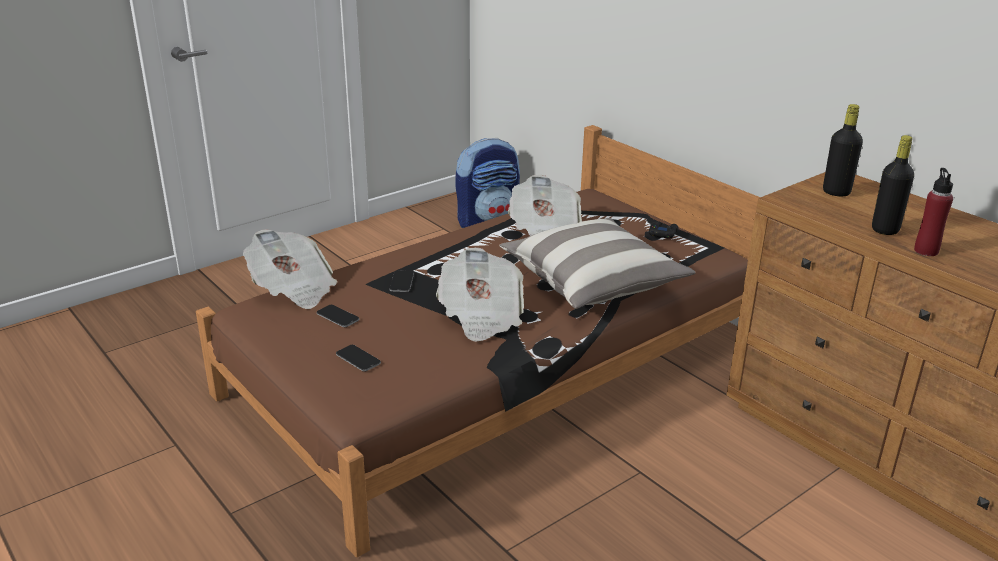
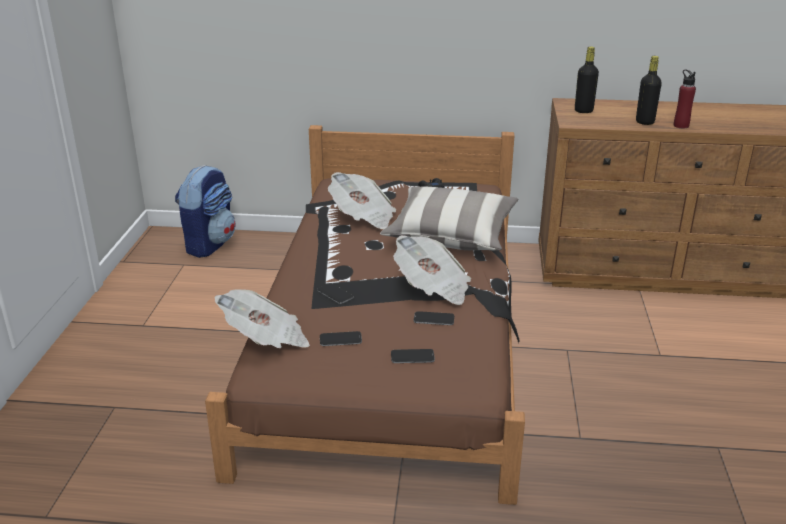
camera: 45 degrees left, 0 degrees up
(433, 341) = (434, 319): none -> phone

